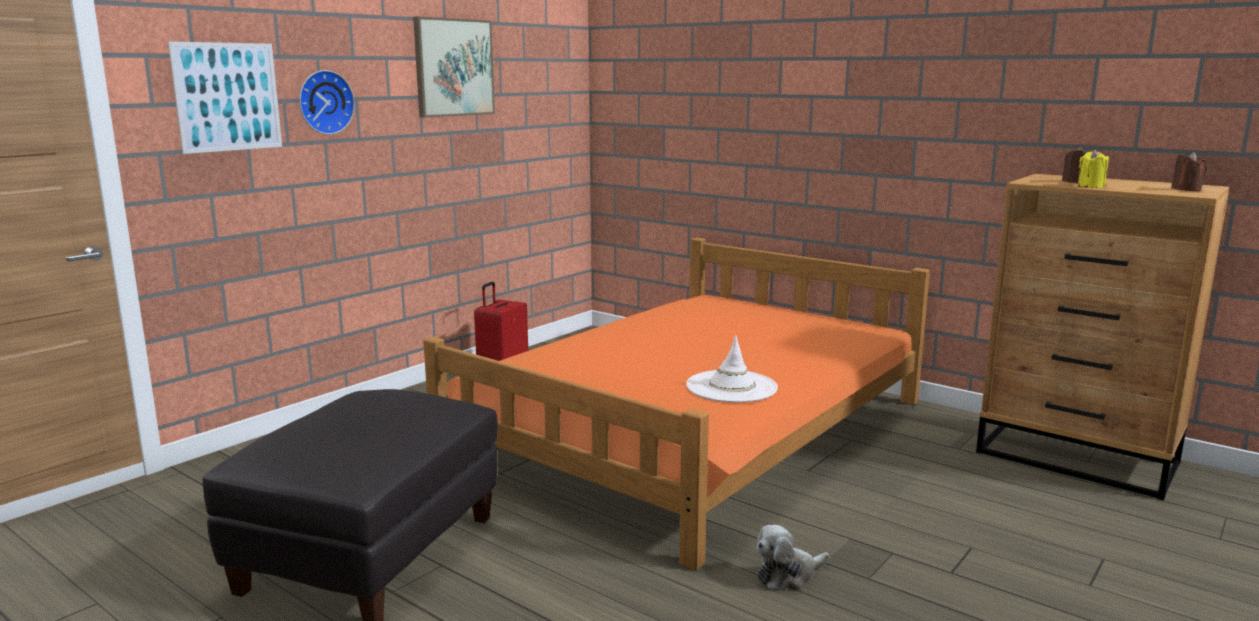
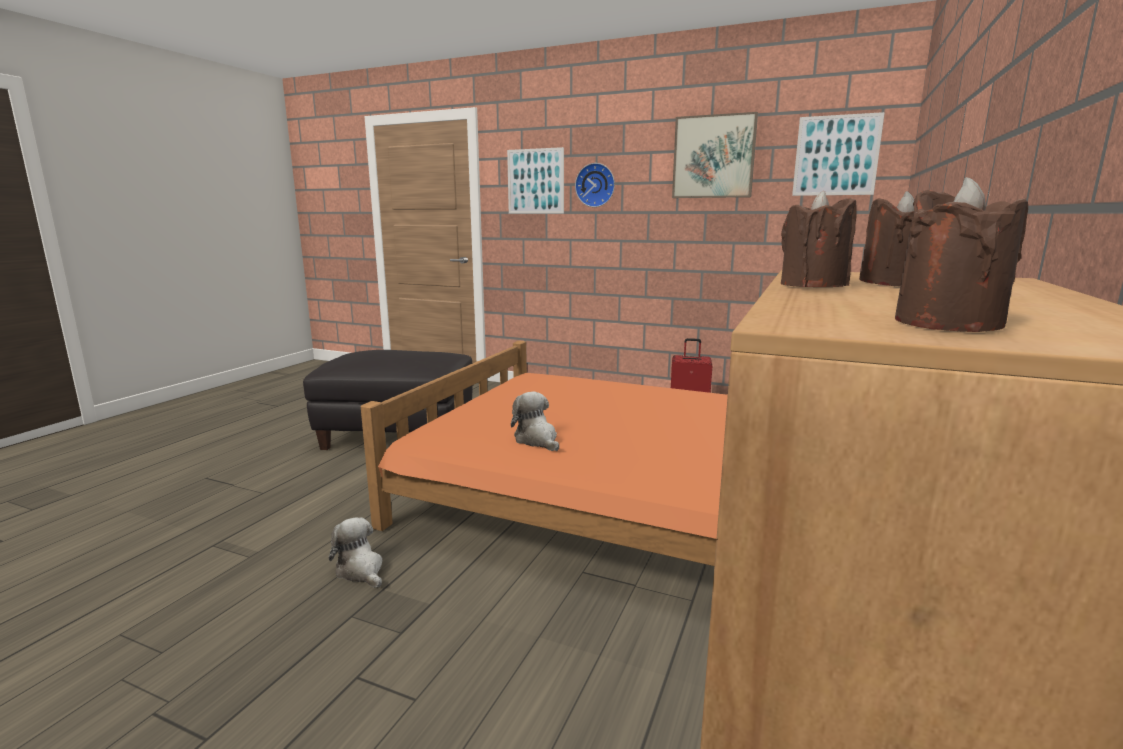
camera: 75 degrees right, 0 degrees up
(546, 70) = (836, 155): none -> picture
(731, 387) = (537, 440): white hat -> plush toy
(1091, 186) = (812, 285): yellow candle -> brown candle

